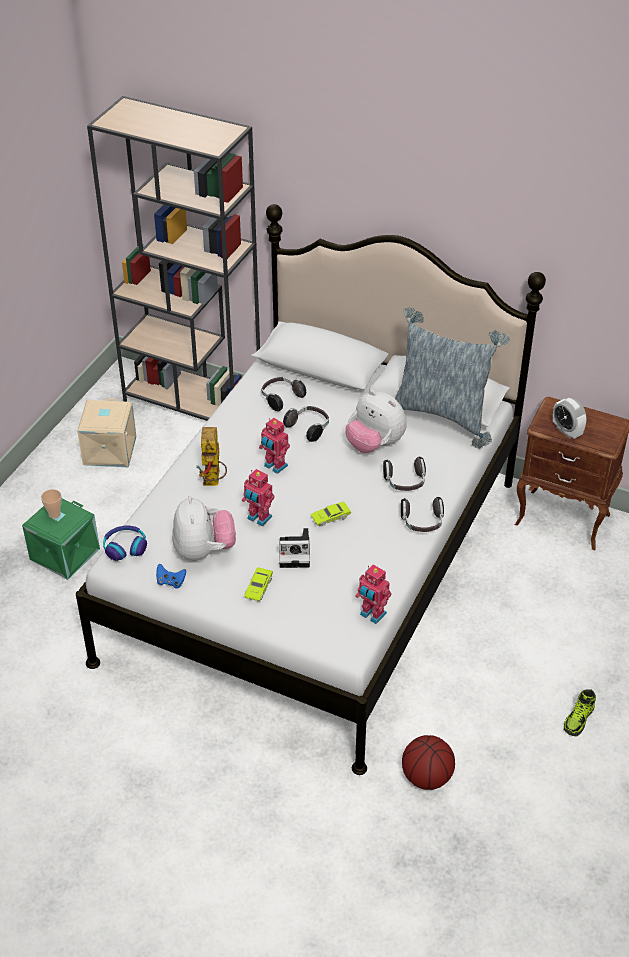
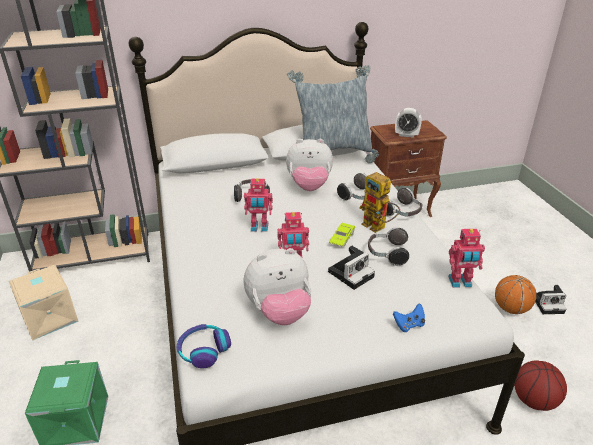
camera: 40 degrees left, 10 degrees down
(54, 514) = (57, 382): cup -> none
(171, 582) = (282, 354): blue game controller -> blue game controller (409, 325)
(204, 551) = (279, 312): plush toy -> plush toy turned 120 degrees clockwise
(213, 482) = (224, 260): toy robot -> toy robot (378, 227)
(258, 587) = (358, 313): green toy car -> none
(281, 398) = (210, 189): headphones -> headphones (387, 254)
(529, 697) = (510, 309): none -> basketball
(578, 719) = (548, 304): shoe -> camera

